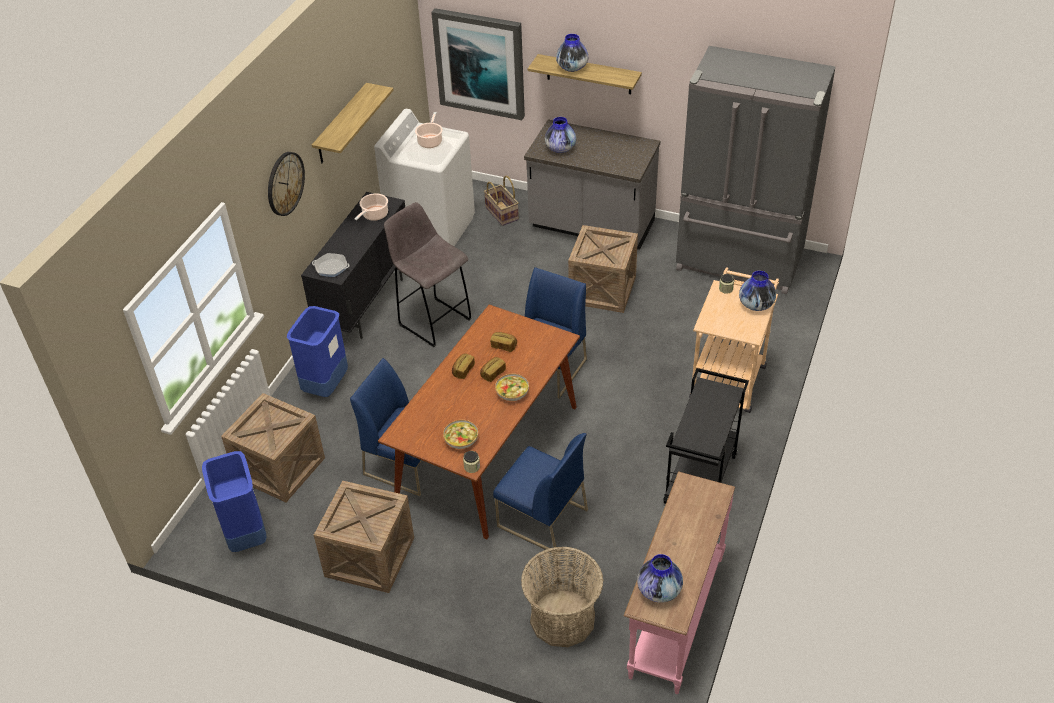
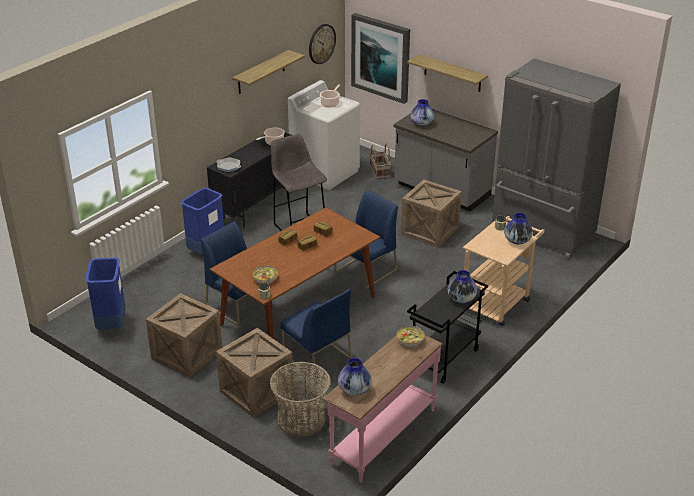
camera: 15 degrees right, 10 degrees down
(280, 468) = (152, 291): crate -> crate (256, 392)
(285, 183) = (205, 96): wall clock -> wall clock (321, 43)
(512, 392) = (314, 260): bowl -> bowl (410, 341)
(572, 68) = (439, 65): vase -> vase (461, 299)

